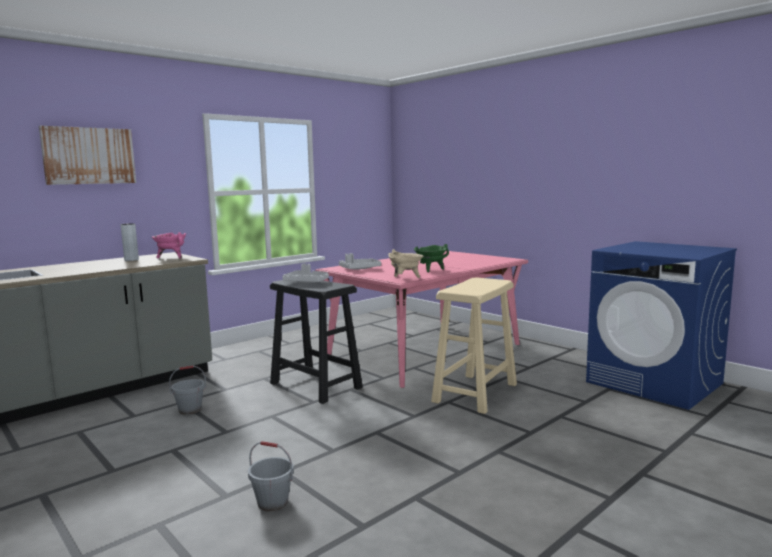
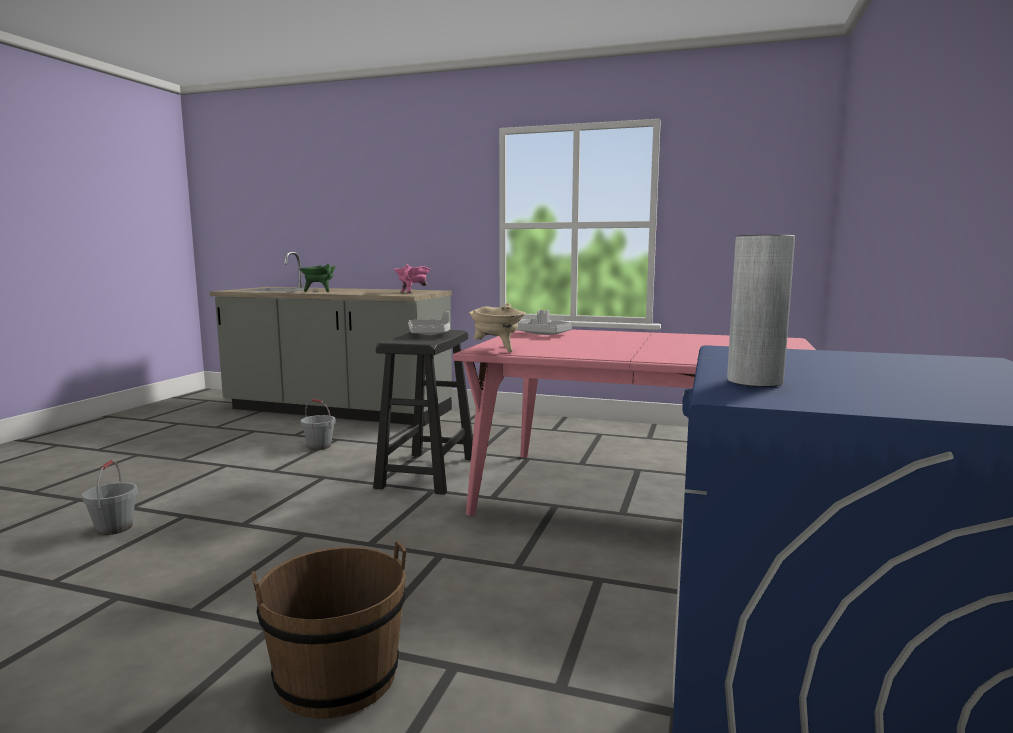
camera: 60 degrees right, 0 degrees up
(89, 156) = (384, 185): picture -> none
(131, 260) = (386, 291): grey vase -> grey vase (754, 381)
(430, 270) = (585, 350): green cooking pot -> green cooking pot (319, 291)
(475, 393) = (494, 567): beige stool -> none
(556, 439) = (337, 678): none -> brown bucket

